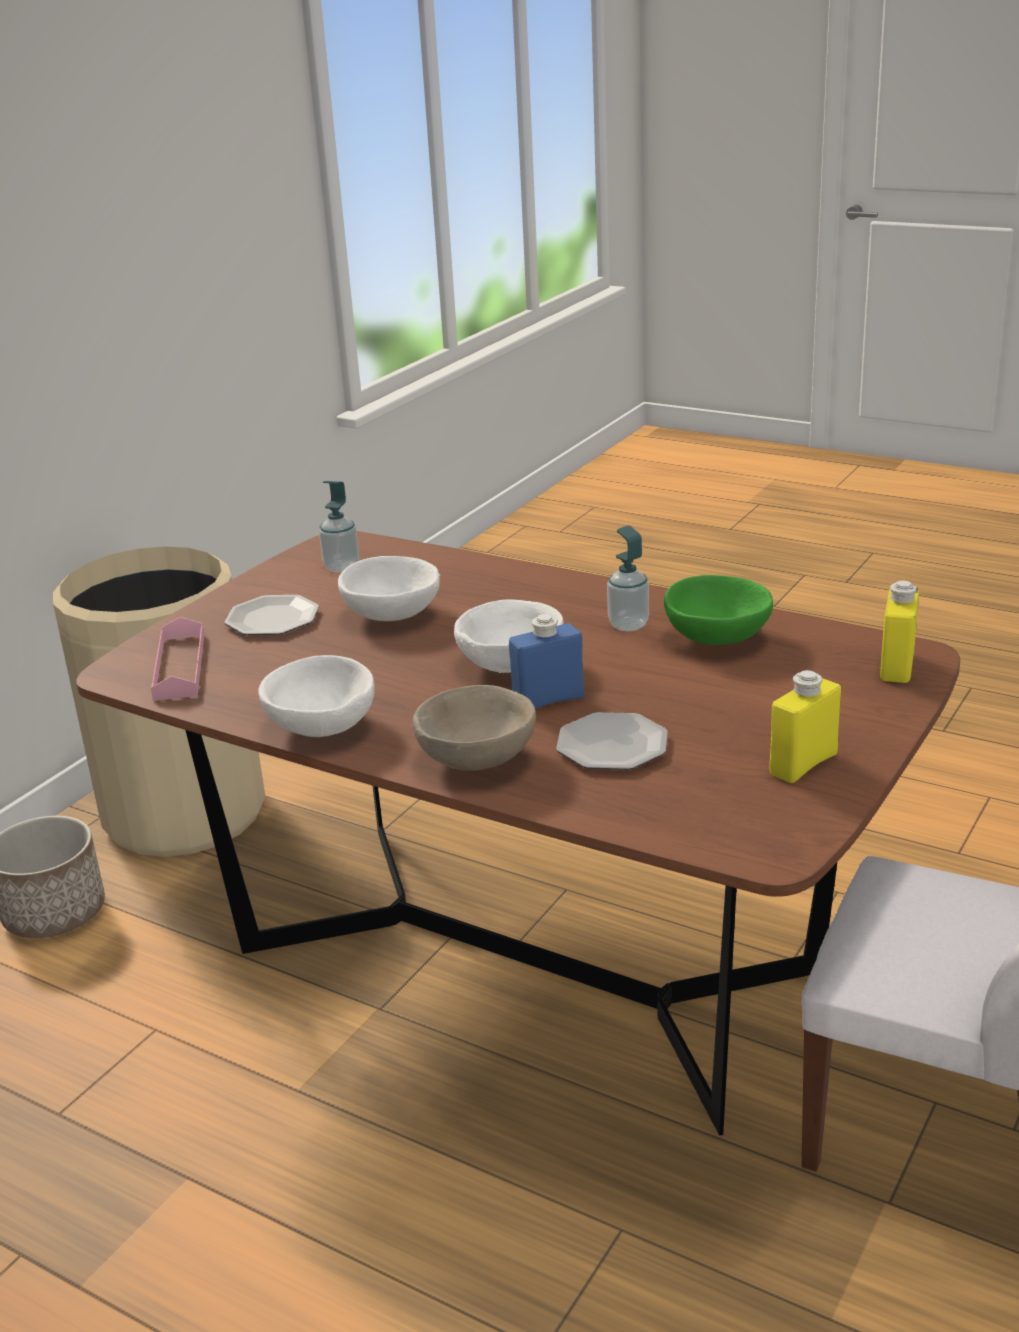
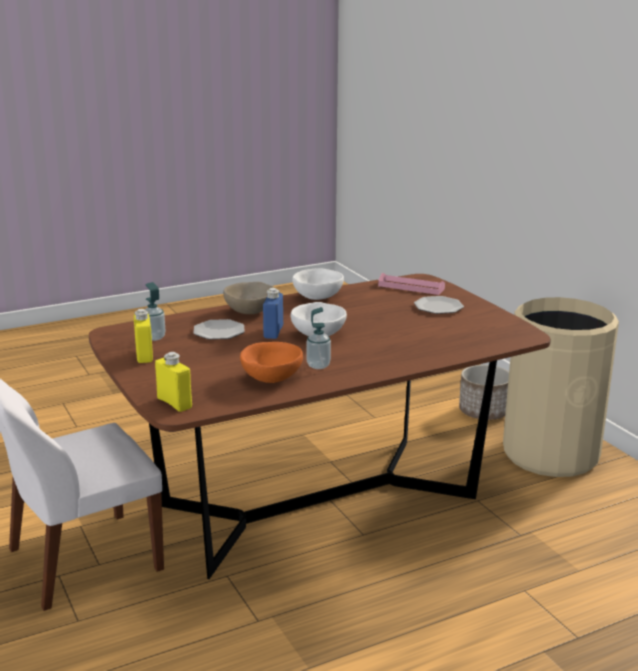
camera: 120 degrees right, 5 degrees down
(341, 567) = (487, 329): soap dispenser -> soap dispenser (154, 337)
(391, 615) = (408, 326): white bowl -> none
(716, 638) = (271, 378): green bowl -> orange bowl

